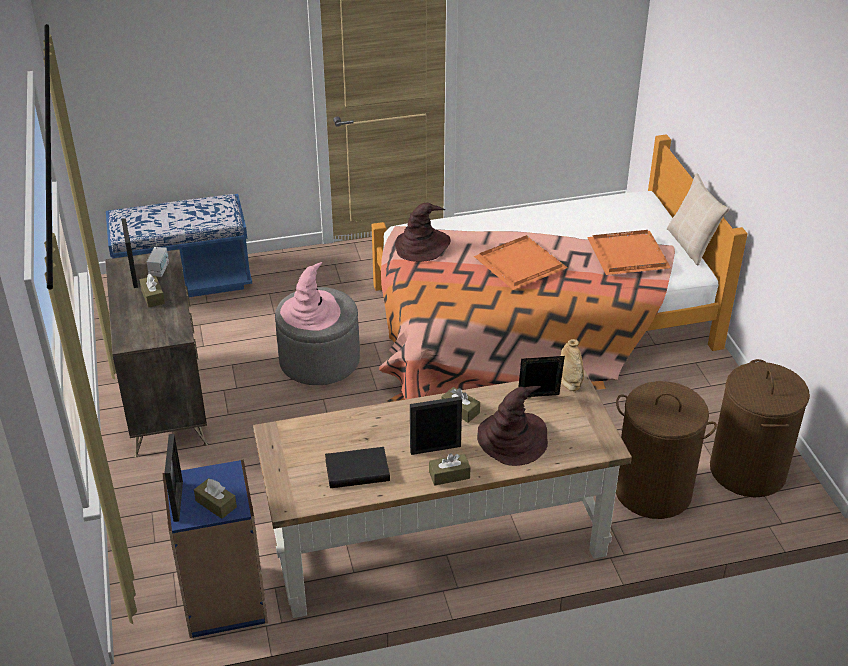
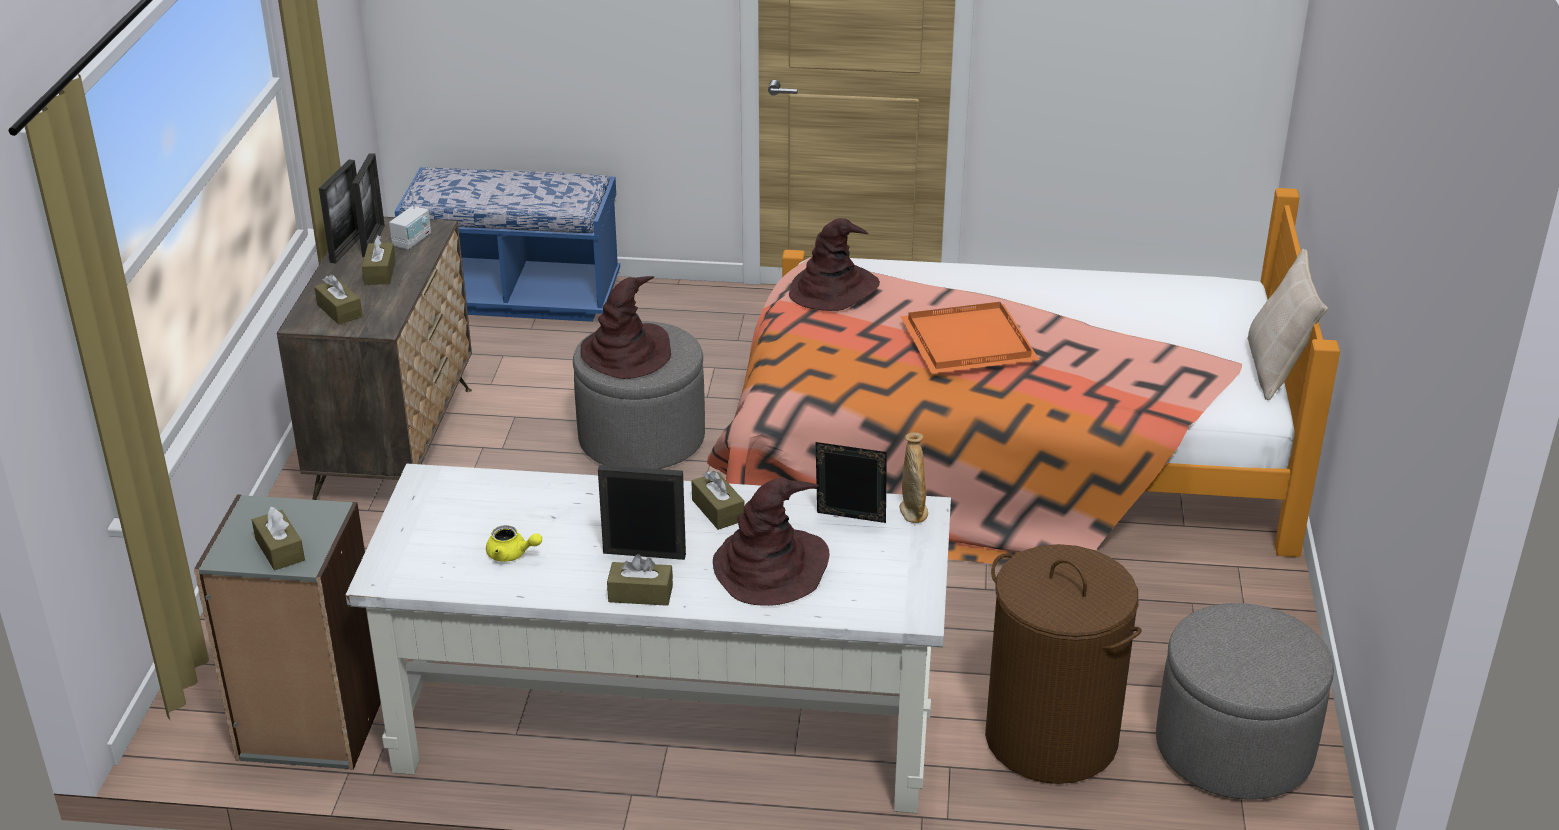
camera: 20 degrees right, 5 degrees down
(144, 329) = (339, 311): none -> brown tissue box
(178, 501) = (232, 534): picture frame -> picture frame (347, 247)
(224, 602) = (311, 726): blue bookcase -> grey bookcase
(311, 313) = (626, 353): pink hat -> brown hat
(357, 469) = (512, 554): black book -> yellow teapot
(437, 542) = (664, 725): brown desk -> white desk
(629, 254) = (1157, 361): orange tray -> none
(748, 471) = (1234, 748): brown laundry basket -> grey ottoman

